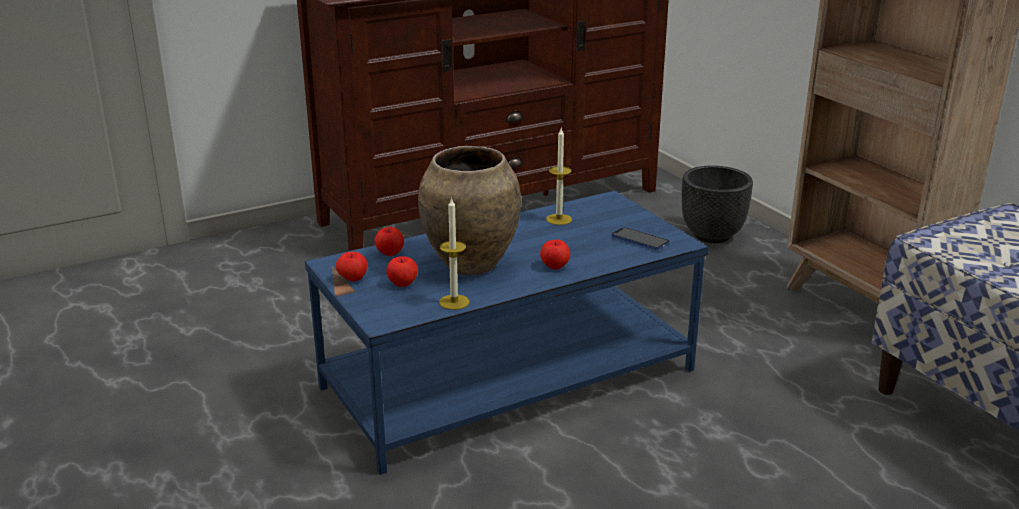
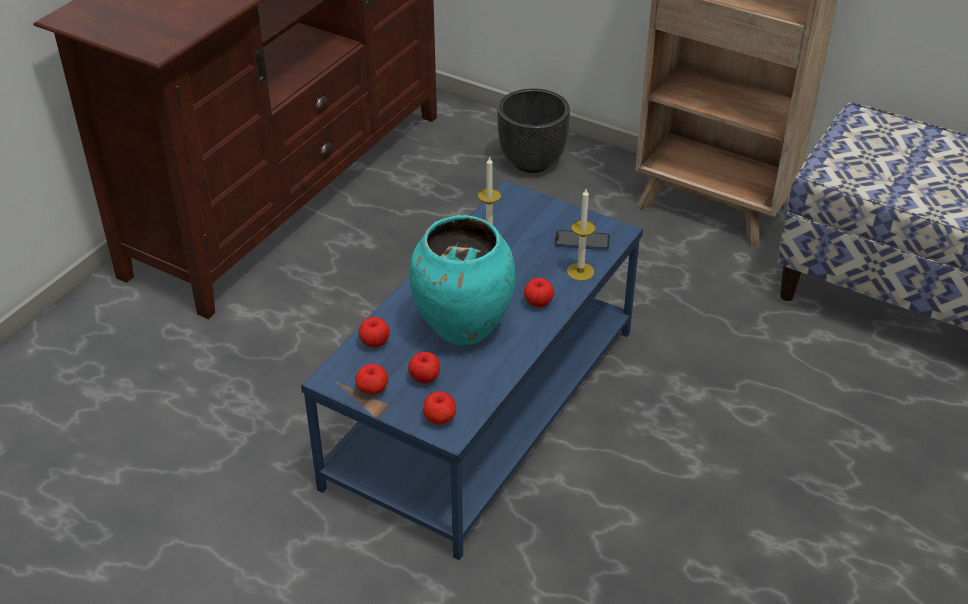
camera: 30 degrees left, 15 degrees up
(383, 311) = (440, 419): none -> apple
(454, 302) = (491, 382): candle -> candle (580, 271)
(470, 265) = (464, 330): brown vase -> turquoise vase

